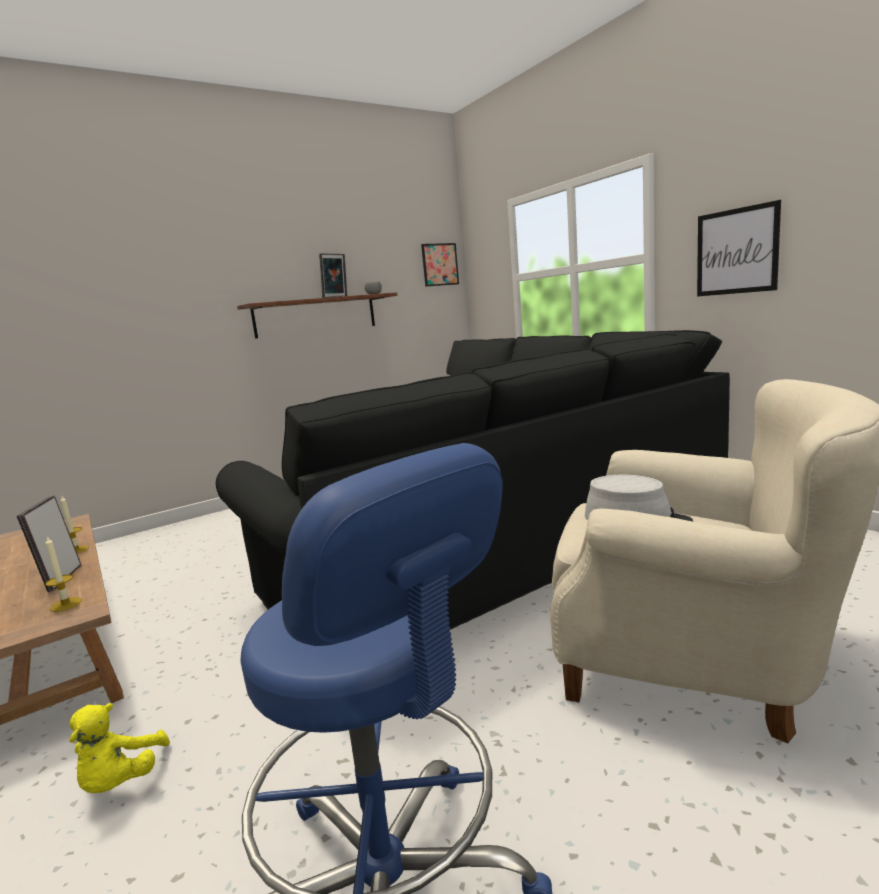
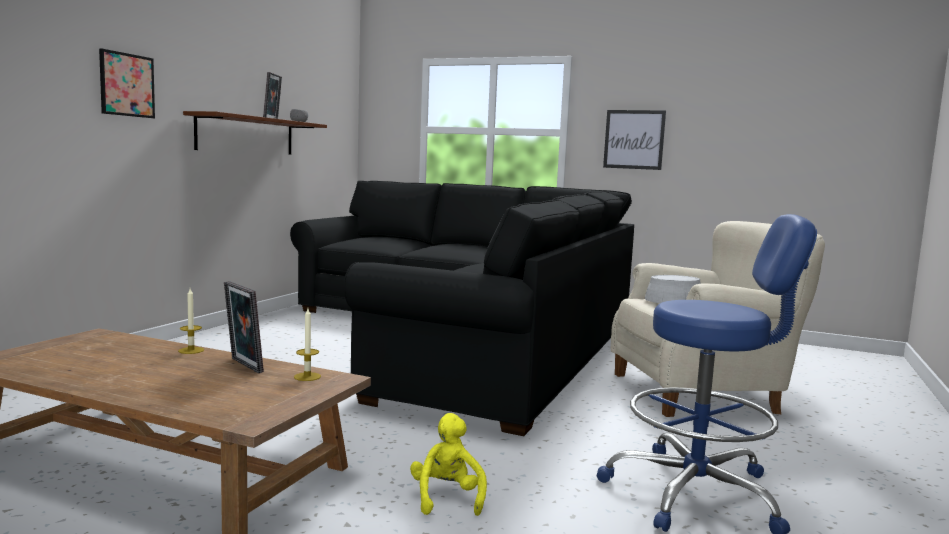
camera: 35 degrees left, 5 degrees down
(121, 781) = (447, 498): yellow plush toy -> yellow plush toy turned 150 degrees counterclockwise
(440, 264) = (342, 103): picture -> picture (127, 85)

